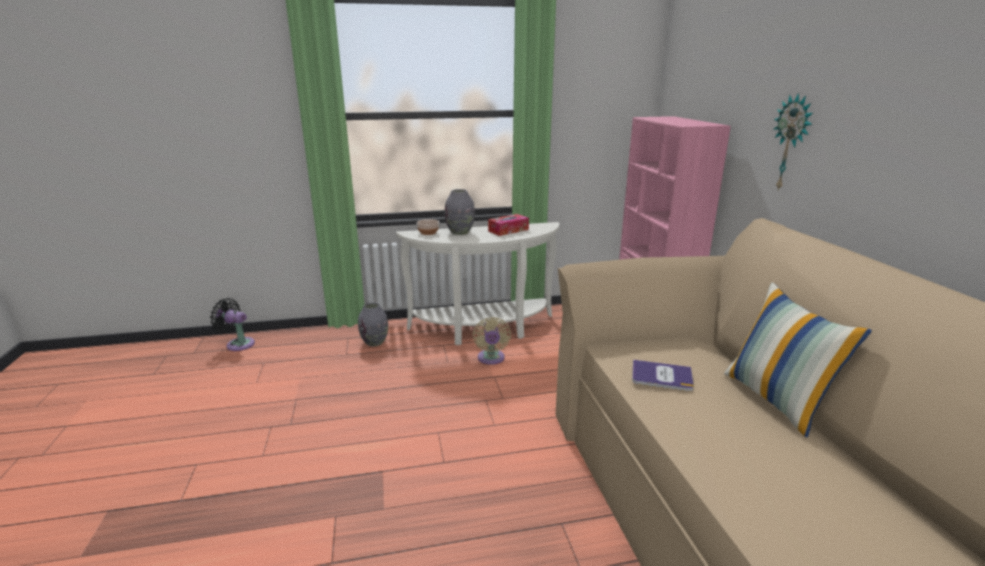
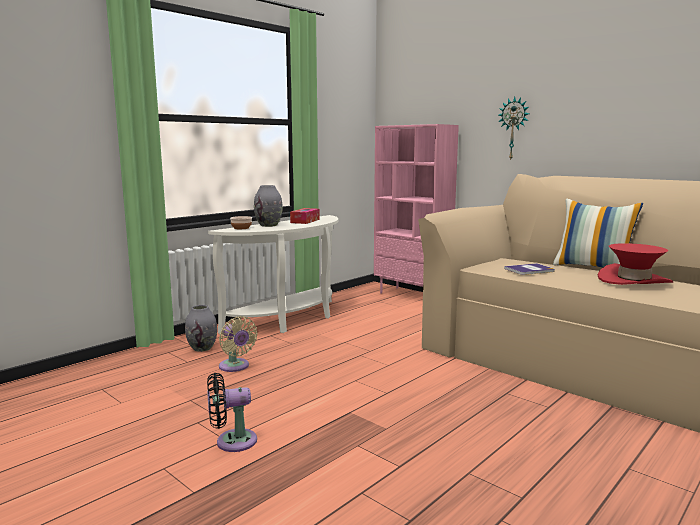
camera: 35 degrees left, 10 degrees down
(238, 344) = (39, 385): black fan -> black fan (232, 441)
(491, 359) = (325, 334): beige fan -> beige fan (235, 367)
(771, 458) = (634, 280): none -> red hat

